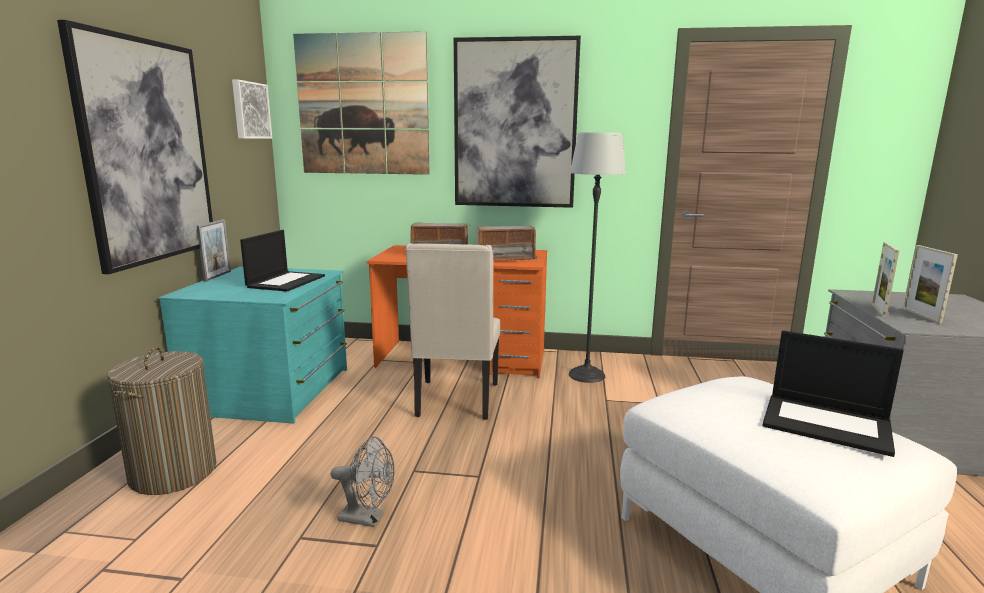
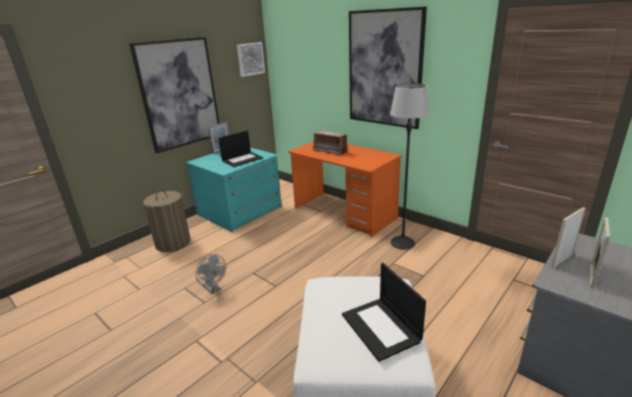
camera: 35 degrees right, 10 degrees up
(363, 105) = (306, 53): picture -> none
(456, 400) = (312, 240): beige chair -> none
(505, 259) = (361, 160): radio -> none

